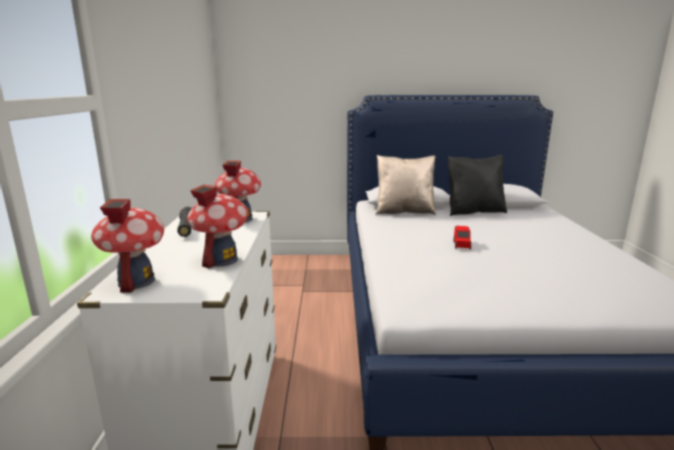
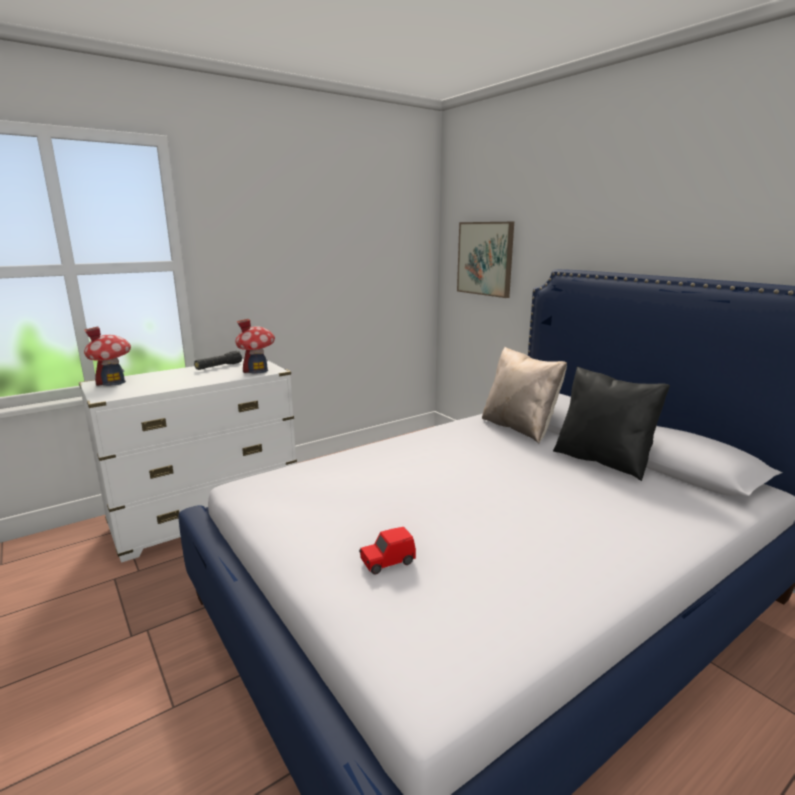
camera: 55 degrees right, 0 degrees up
(222, 260) = (161, 387): toy house -> none
(282, 91) = (485, 258): none -> picture
(461, 245) = (444, 477): red toy car -> red toy car (387, 562)

